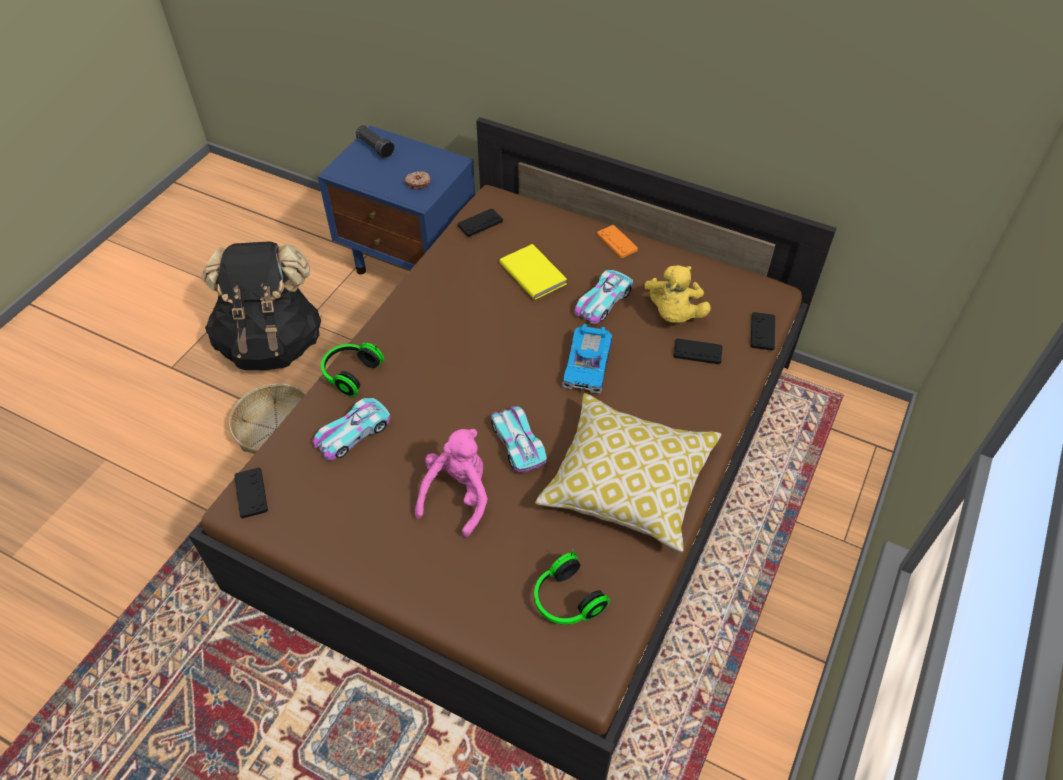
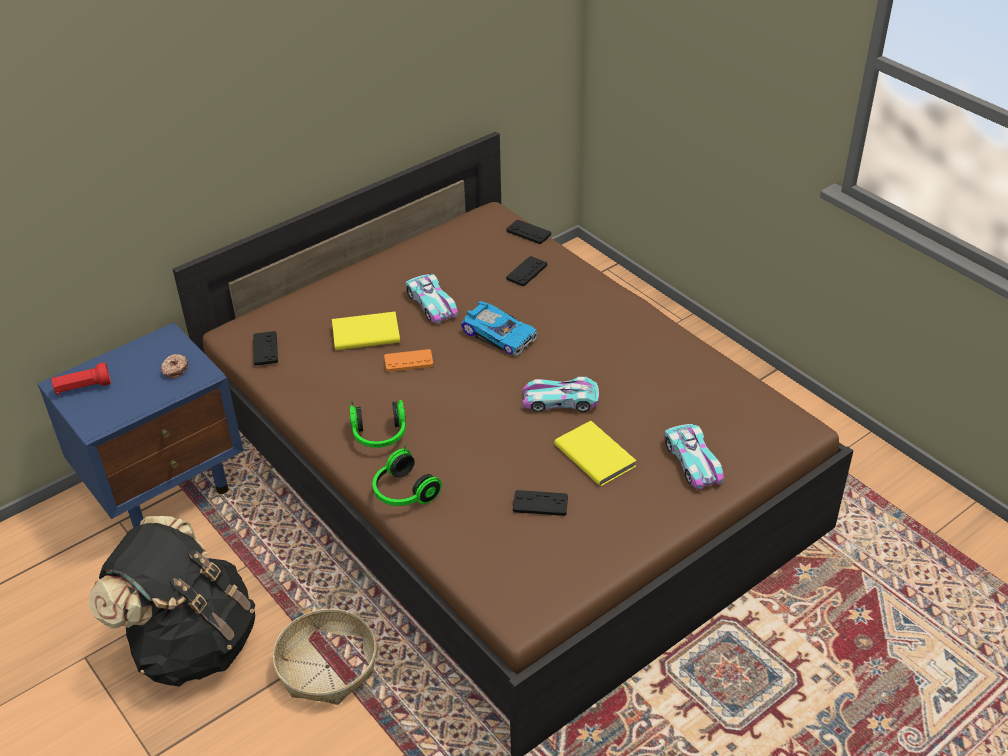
camera: 65 degrees left, 10 degrees down
(251, 493) = (512, 600): black game controller -> black game controller (540, 504)
(353, 433) = (482, 507): toy car -> toy car (693, 461)
(375, 148) = (83, 388): black flashlight -> red flashlight
(458, 495) = (595, 454): pink plush toy -> yellow book
(565, 601) = (732, 418): headphones -> headphones (380, 436)
(617, 242) = (364, 274): orange game controller -> orange game controller (408, 361)
(628, 482) = (636, 351): pillow -> none
(673, 314) = (475, 271): yellow plush toy -> none

